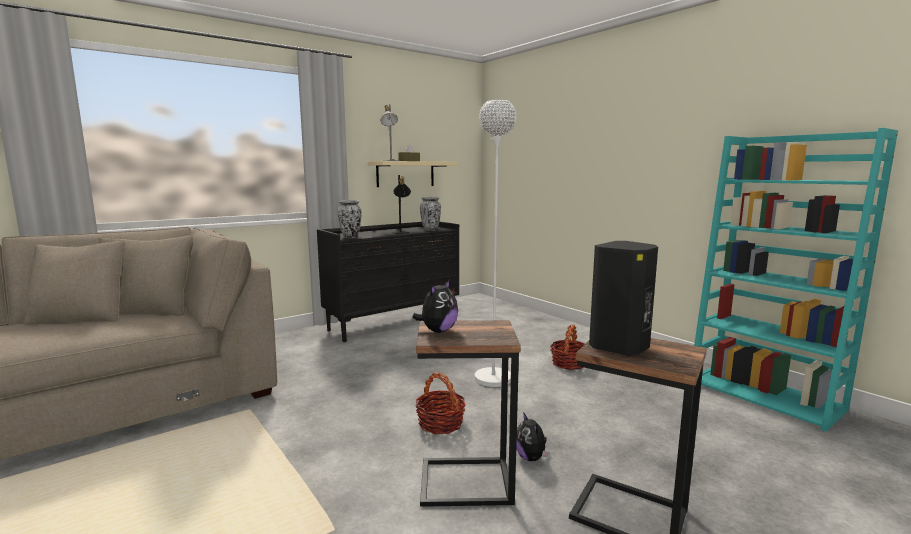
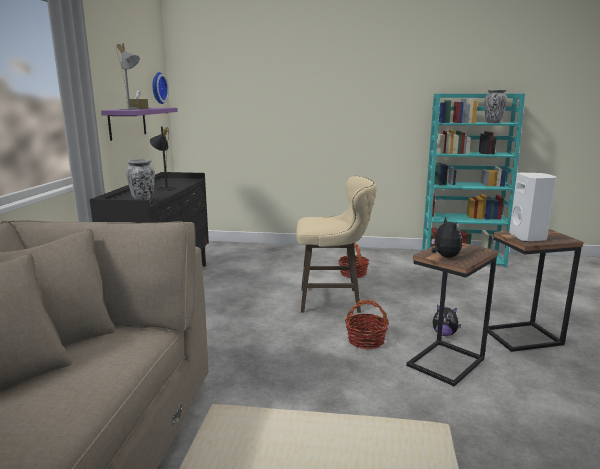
camera: 45 degrees left, 5 degrees up
(405, 174) = (127, 123): beige shelf -> purple shelf
(430, 230) = (183, 182): vase -> vase (493, 122)
(461, 145) = (157, 88): none -> wall clock
(493, 379) = (333, 300): white floor lamp -> beige stool
(621, 347) = (528, 237): black speaker -> white speaker

